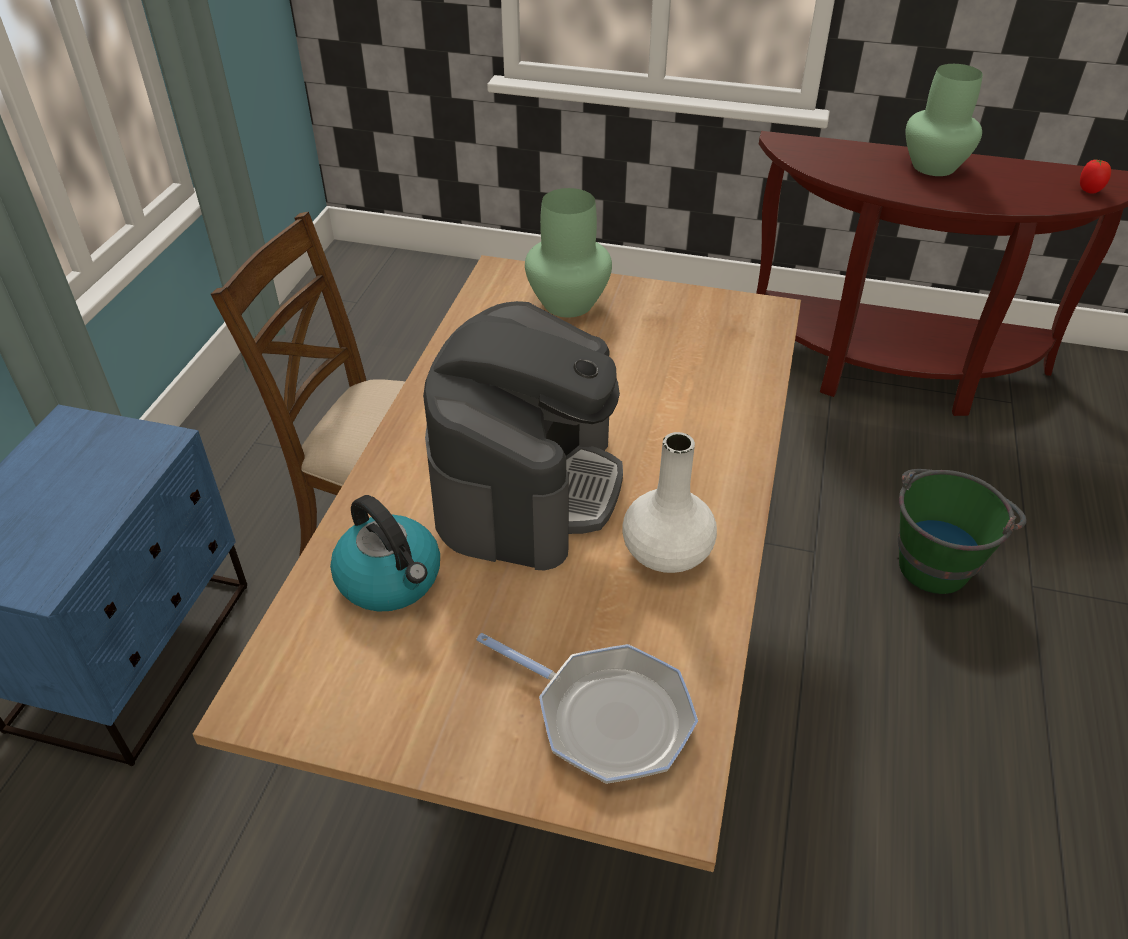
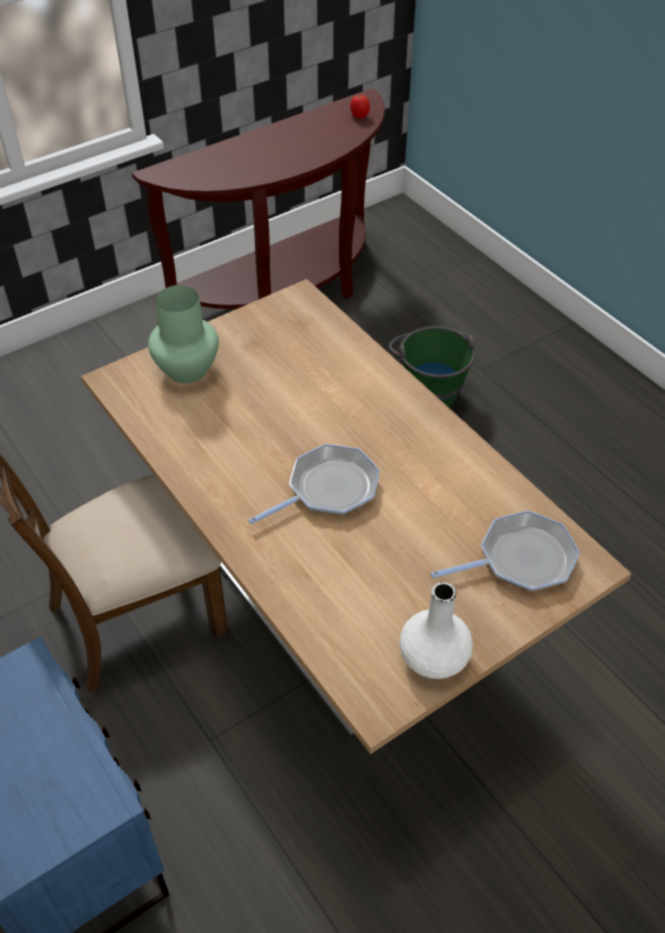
camera: 50 degrees left, 5 degrees up
(391, 579) = (341, 593): kettle -> none
(527, 484) = (328, 489): coffee machine -> frying pan
(668, 552) = (439, 465): white vase -> white vase (433, 656)
(934, 167) = (266, 144): green vase -> none

